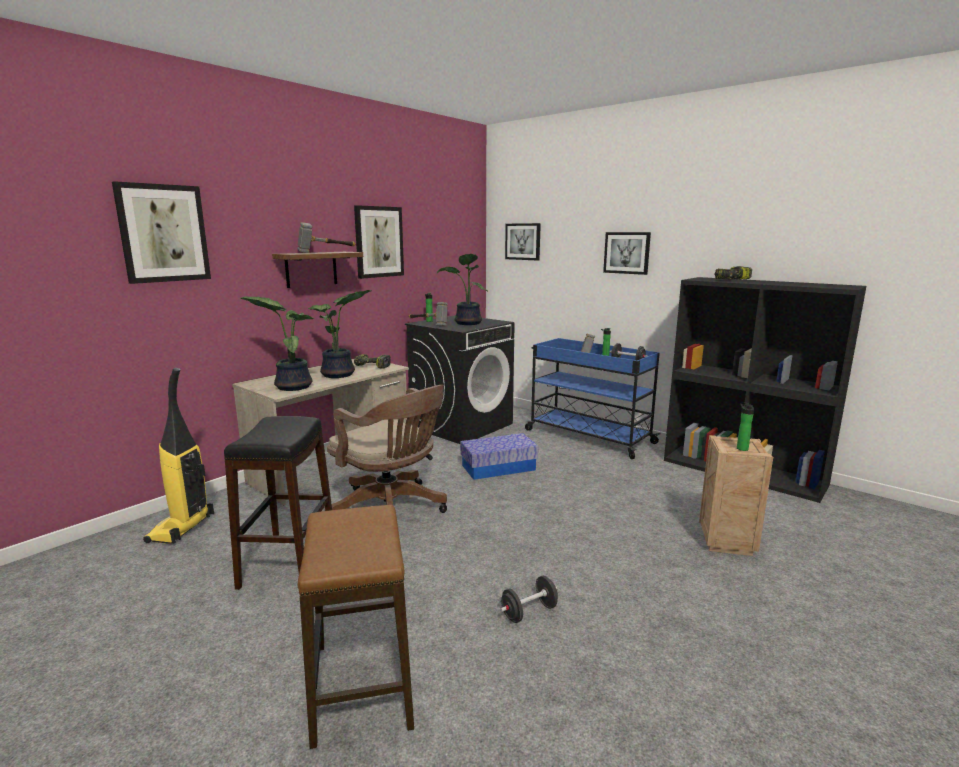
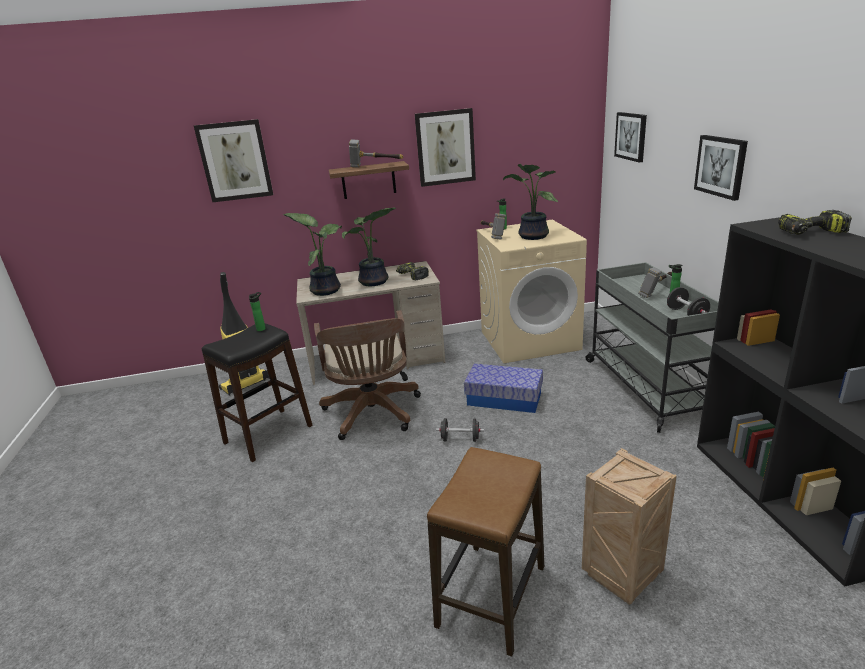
camera: 40 degrees right, 10 degrees up
(361, 685) = (206, 546): stool -> stool (491, 595)
(462, 425) = (530, 340): black washing machine -> beige washing machine
(529, 612) = (354, 550): black dumbbell -> black dumbbell (460, 439)
(587, 436) = (645, 387): blue cart -> grey cart
(741, 448) = (624, 480): bottle -> bottle (262, 329)

